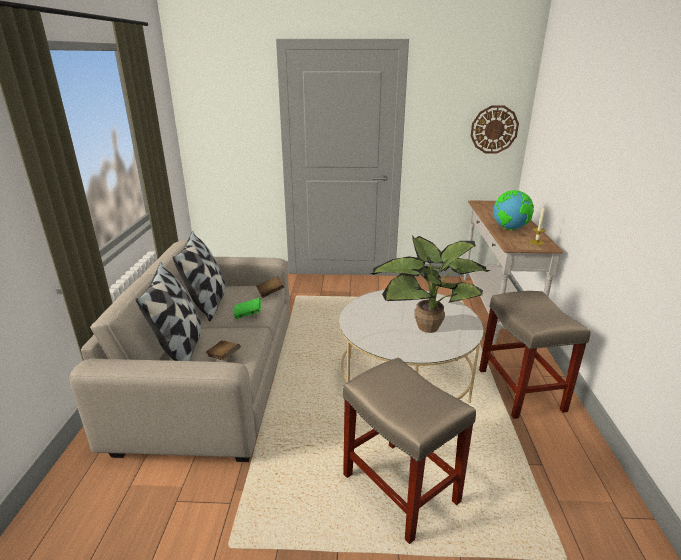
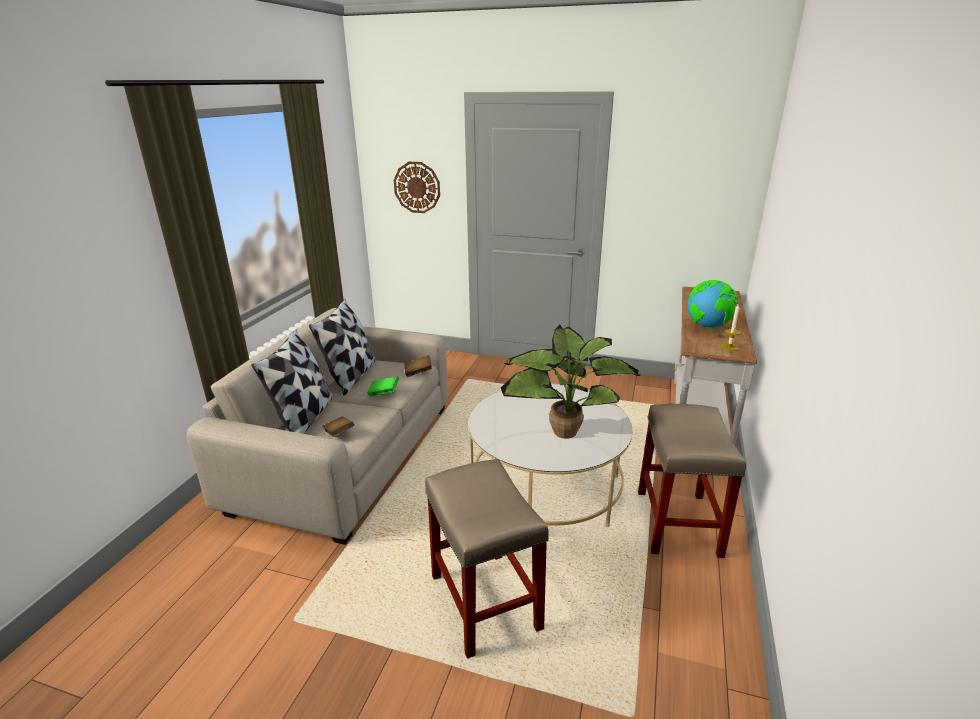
camera: 15 degrees right, 0 degrees up
(494, 129) = (718, 201): wall clock -> wall clock (417, 187)

